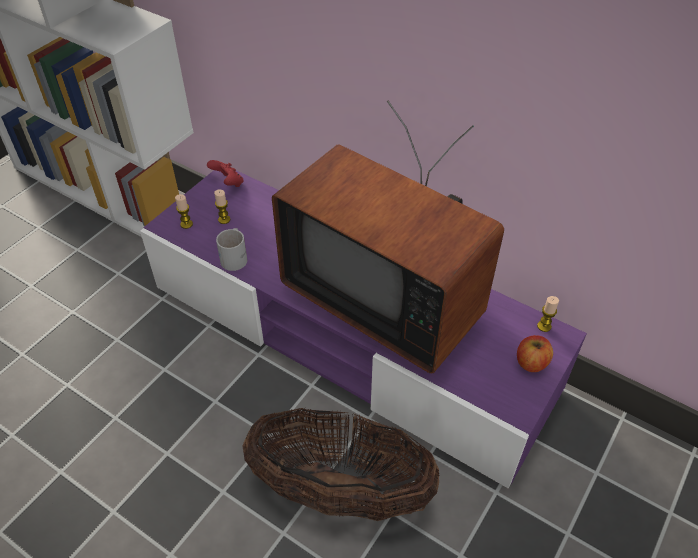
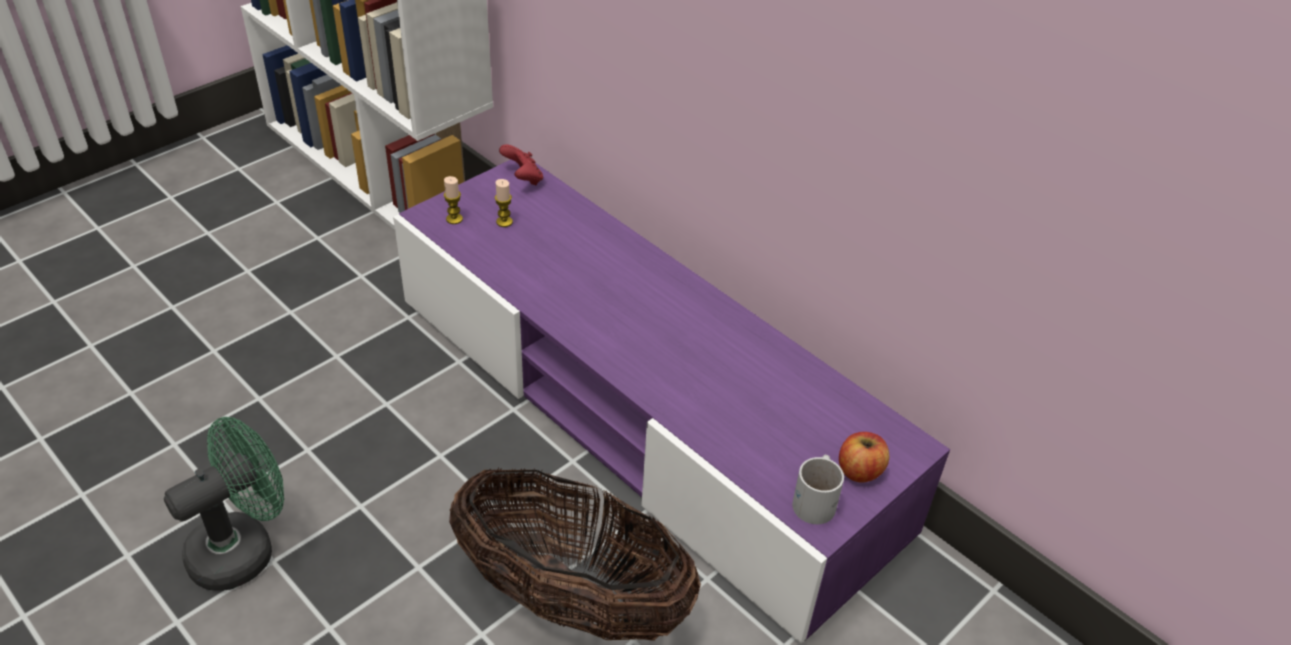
camera: 10 degrees right, 5 degrees down
(88, 506) = (243, 548): none -> green fan
(236, 256) = (506, 269): white mug -> white mug (817, 500)
(387, 295) = (690, 351): television -> none
(544, 326) = (892, 429): candle -> none

